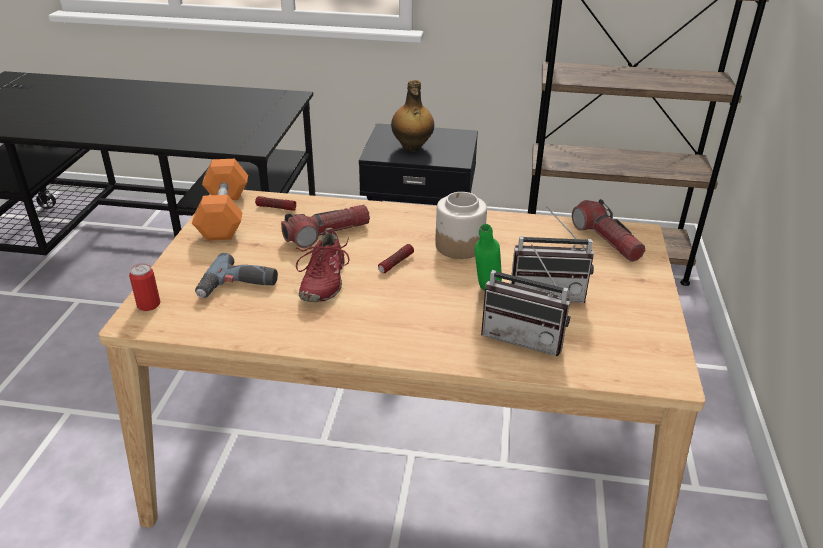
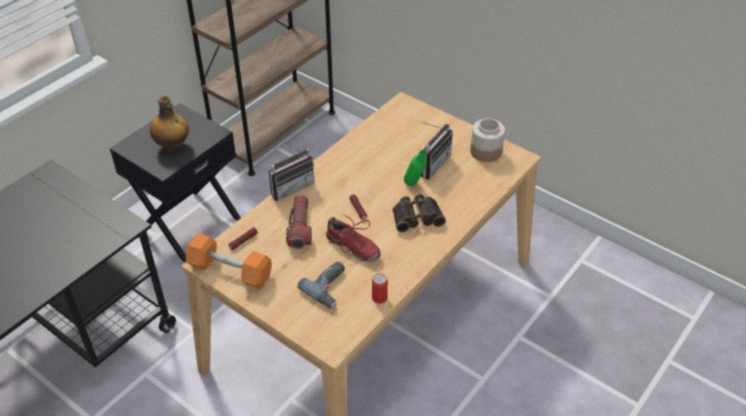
camera: 60 degrees left, 10 degrees up
(148, 304) = (318, 336): can -> can (379, 298)
(427, 314) = (417, 216): none -> binoculars
(459, 245) = (360, 176): jar -> jar (485, 151)
(525, 336) = (460, 189): radio -> radio (290, 186)
(606, 240) = (400, 118): flashlight -> none

